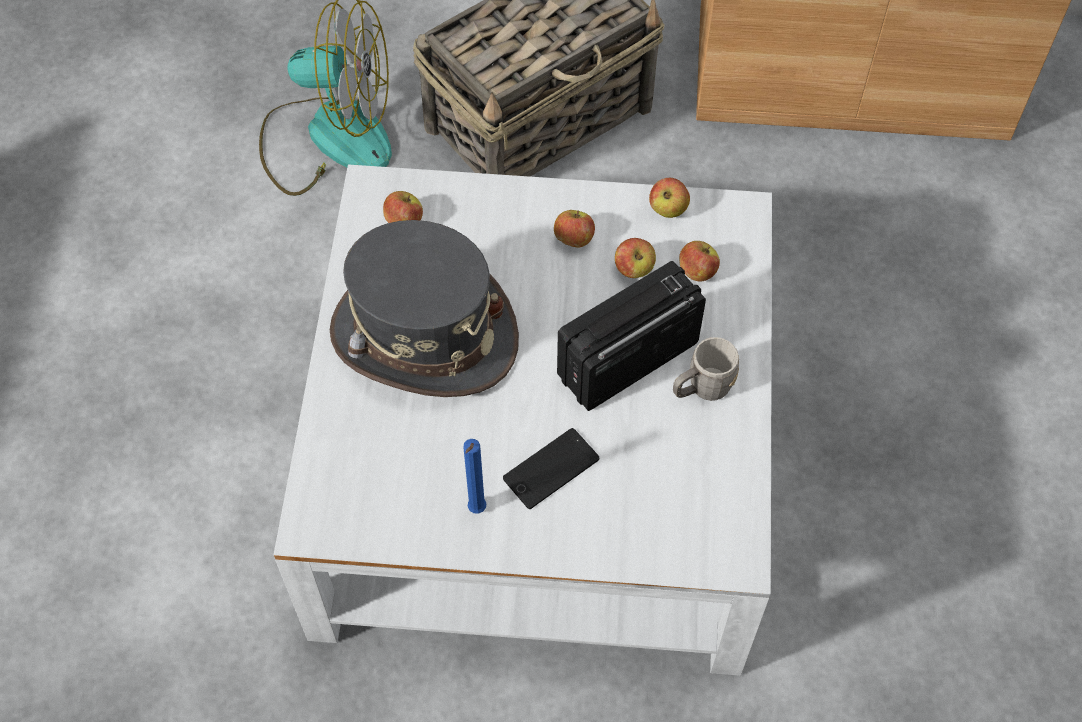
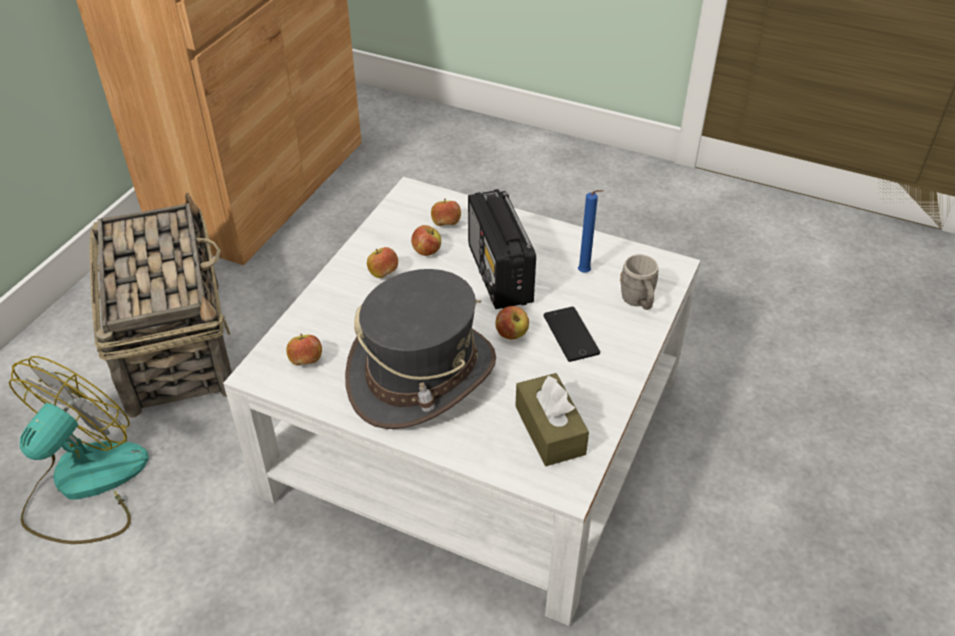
camera: 70 degrees left, 15 degrees down
(387, 487) = (550, 430): none -> brown tissue box
(476, 511) = (590, 383): blue candle -> blue candle (585, 273)
(668, 209) = (387, 223): apple -> apple (511, 334)
(702, 389) = (539, 247): grey mug -> grey mug (638, 302)

